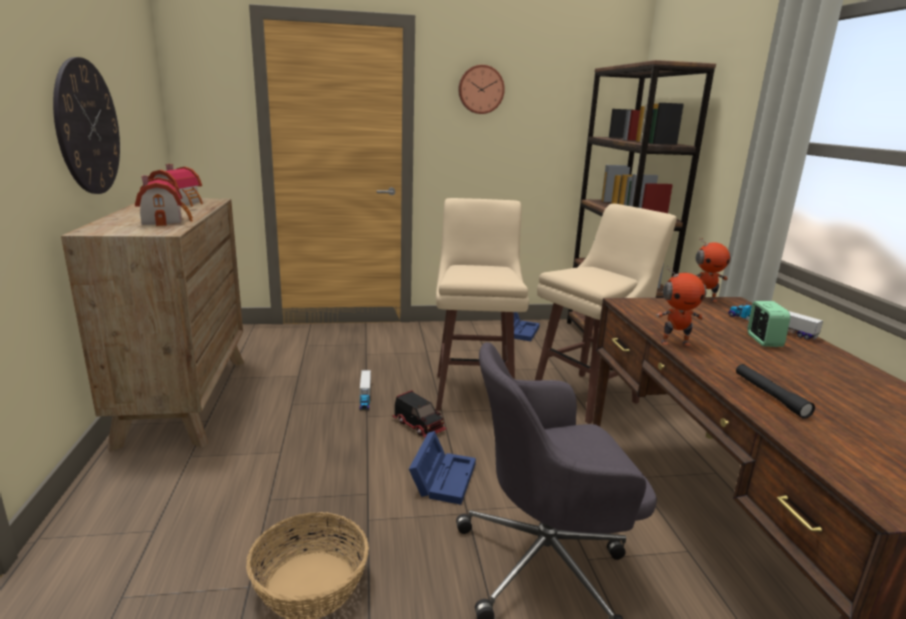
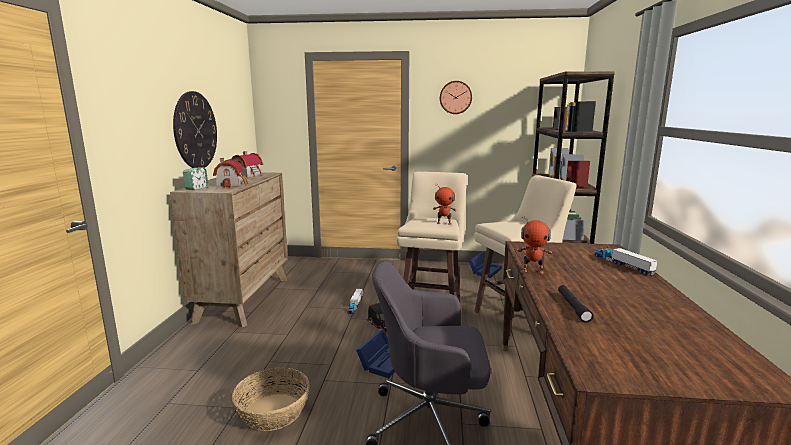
camera: 15 degrees right, 5 degrees down
(704, 300) = (586, 245): toy robot -> toy robot (444, 223)
(763, 341) = (606, 273): alarm clock -> alarm clock (196, 188)

